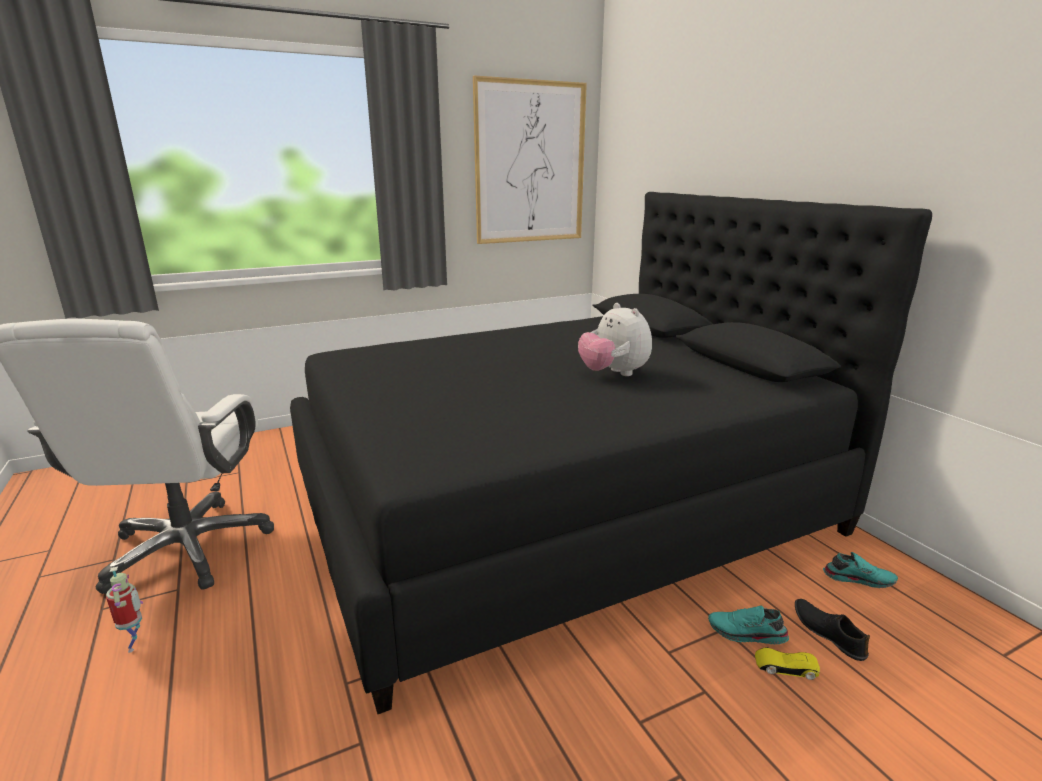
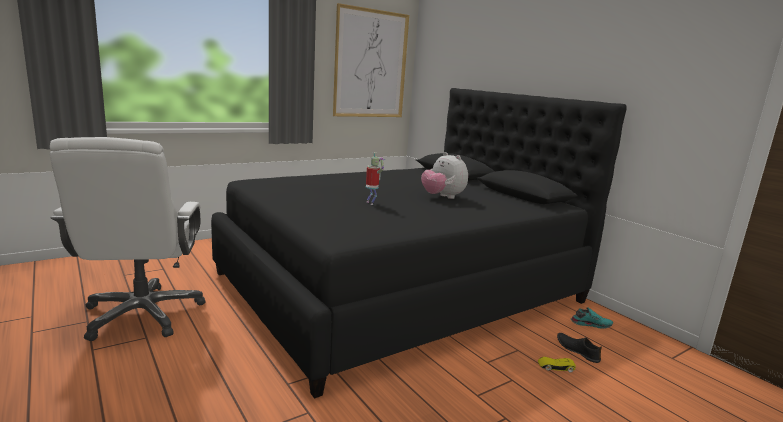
camera: 10 degrees left, 5 degrees down
(136, 644) = (128, 368): toy robot -> toy robot (371, 203)
(746, 634) = (531, 352): turquoise shoe -> none

